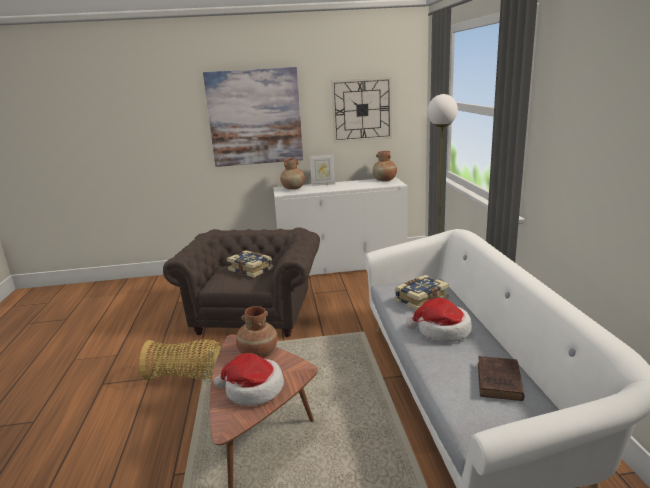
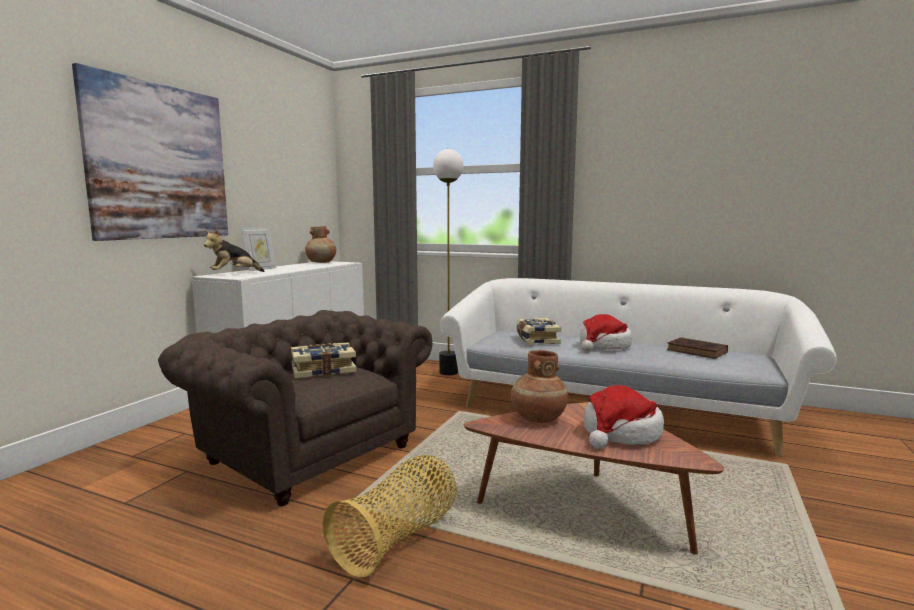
camera: 60 degrees left, 10 degrees down
(293, 188) = (234, 274): brown vase -> plush toy
(362, 110) = (285, 174): wall clock -> none

